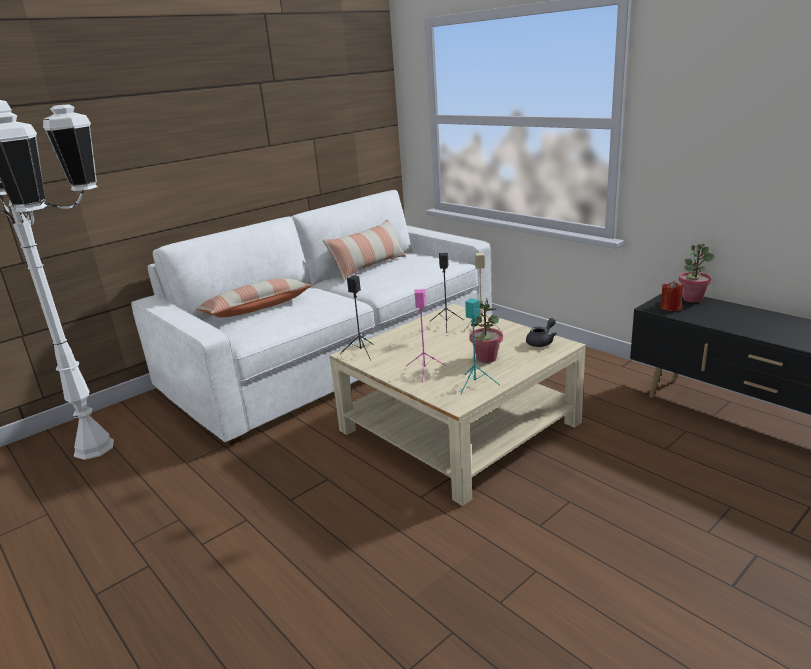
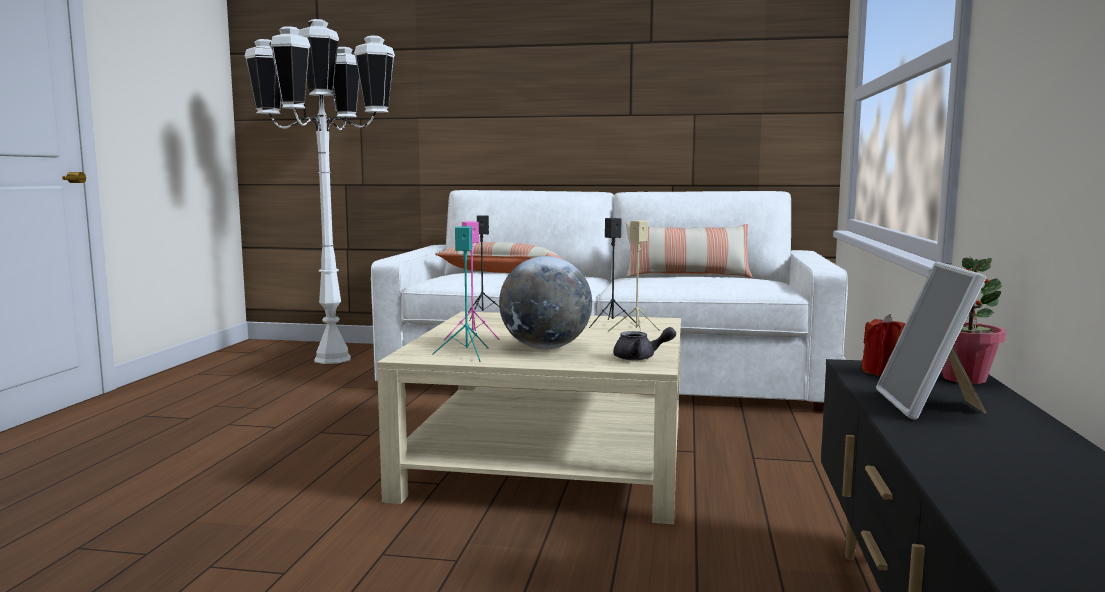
camera: 50 degrees right, 15 degrees down
(486, 358) = (545, 348): potted plant -> globe
(730, 319) = (929, 406): none -> picture frame

